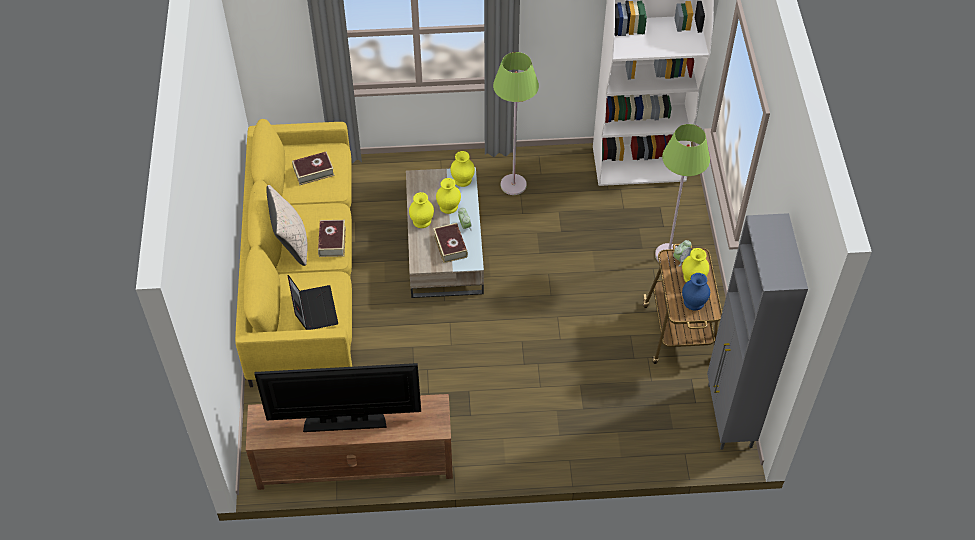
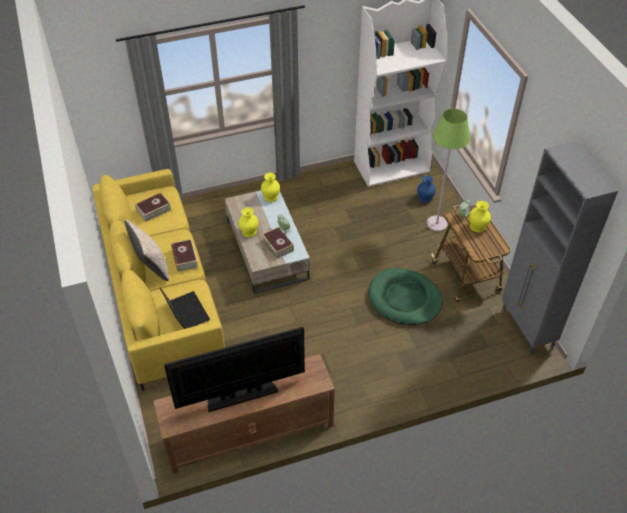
camera: 15 degrees left, 5 degrees down
(449, 206) = (267, 217): yellow vase -> none
(513, 185) = (305, 198): green floor lamp -> none
(591, 345) = (404, 299): none -> green dog bed
(693, 302) = (485, 243): blue vase -> blue vase (424, 198)

